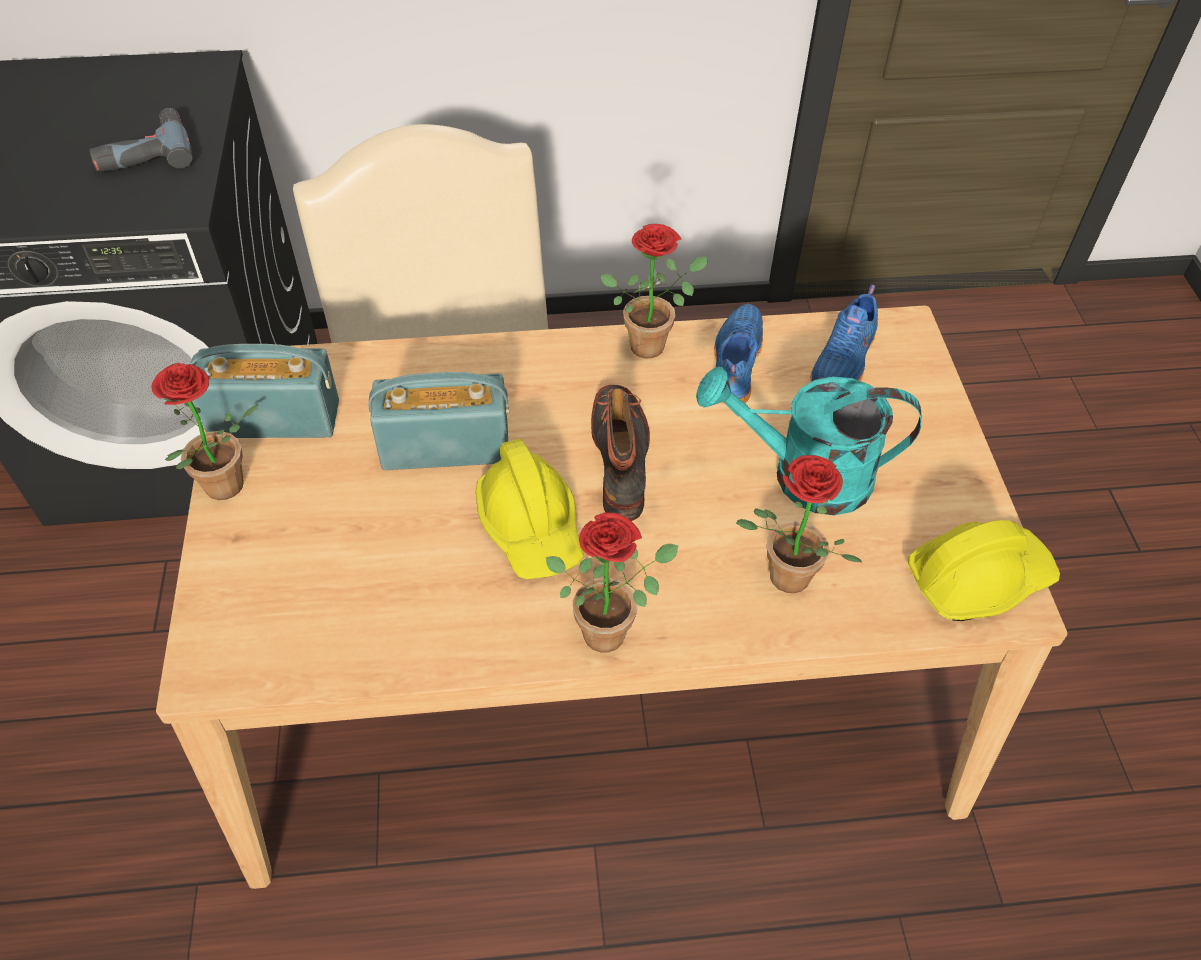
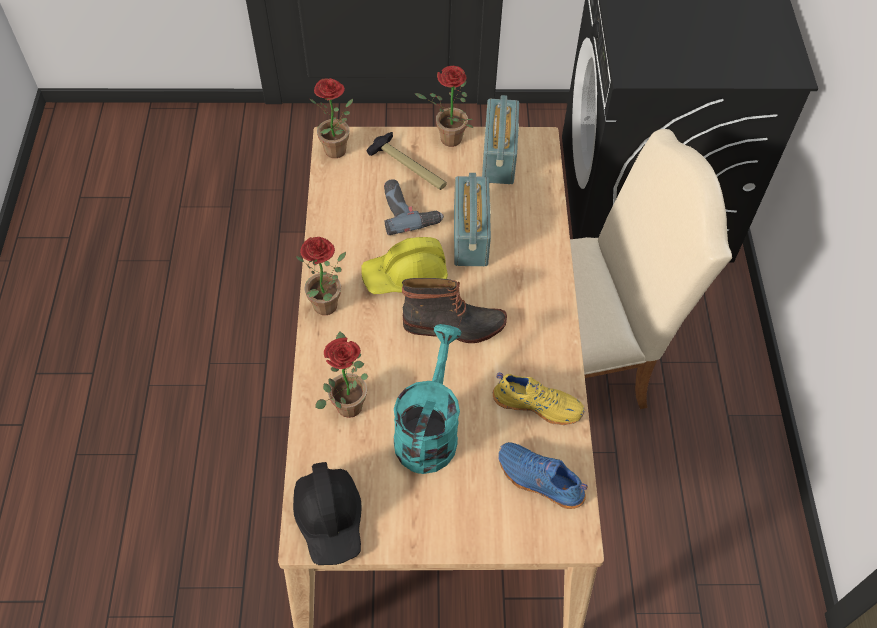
camera: 95 degrees right, 5 degrees up
(143, 152) = (687, 52): power drill -> power drill (409, 210)
(287, 540) = (409, 167): none -> hammer
(652, 342) = (561, 355): potted plant -> potted plant (338, 153)
(734, 363) = (537, 404): blue shoe -> yellow shoe
(977, 579) = (330, 519): yellow hard hat -> black hard hat

